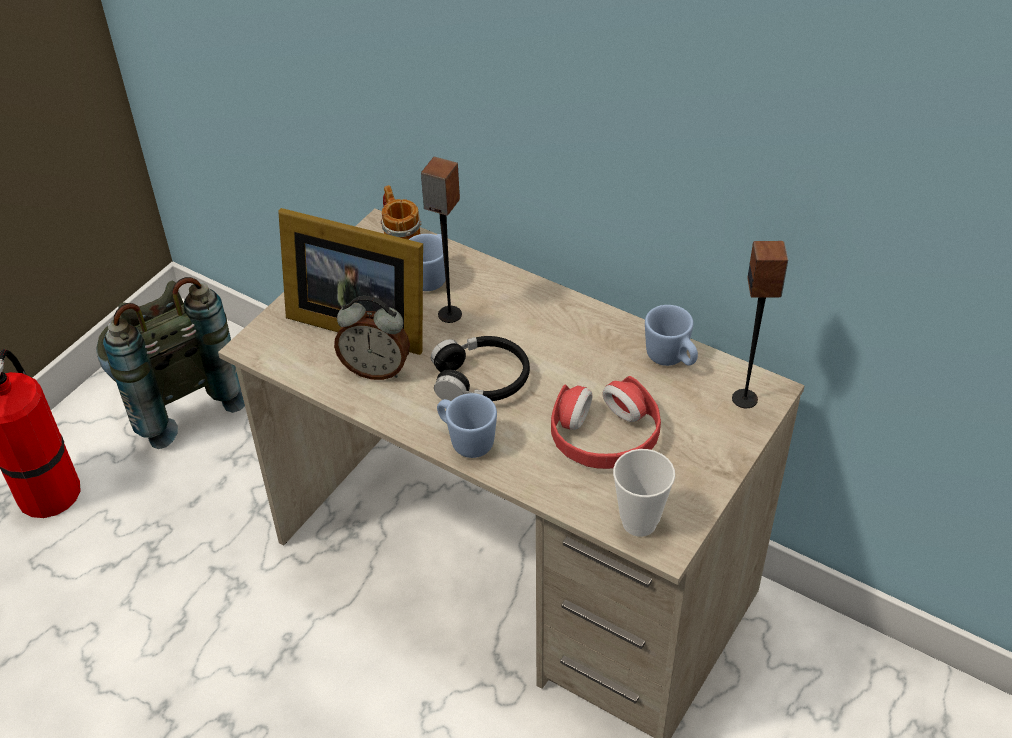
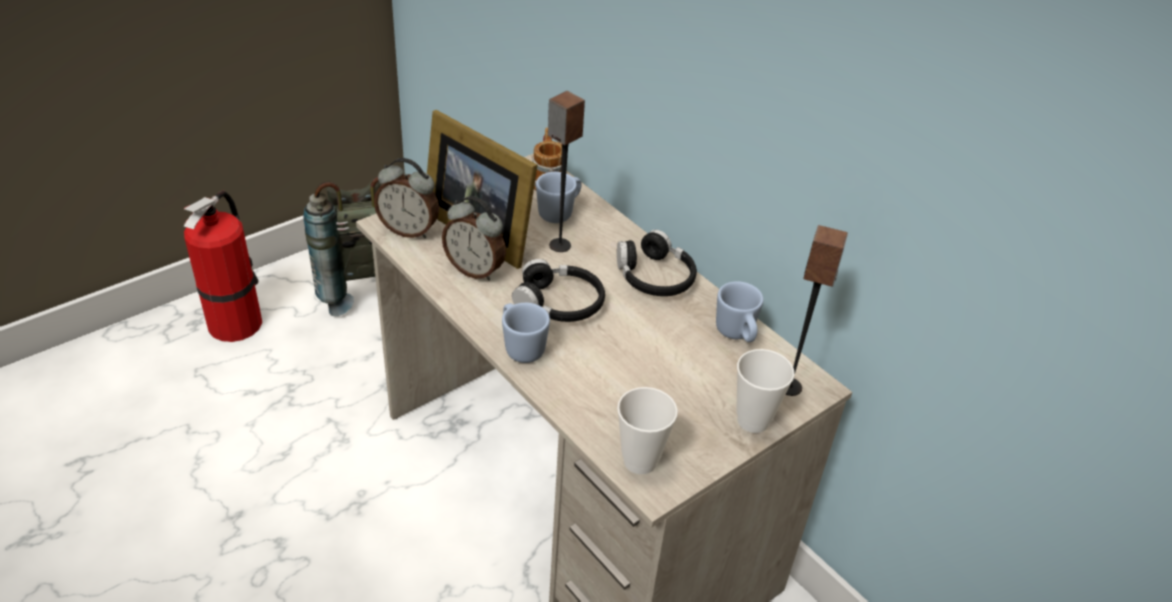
camera: 15 degrees right, 5 degrees down
(282, 345) = (409, 230): none -> alarm clock
(562, 321) = (654, 277): none -> black headphones
(604, 436) = (645, 379): red headphones -> none
(726, 445) = (753, 420): none -> cup

